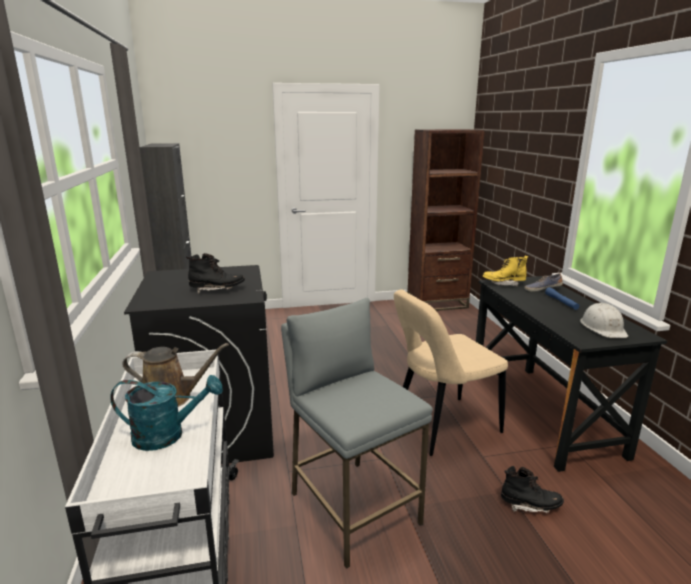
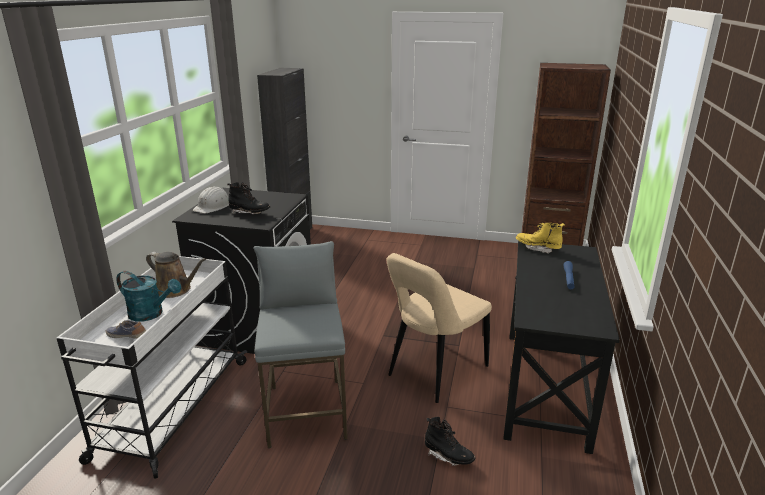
camera: 25 degrees right, 5 degrees up
(442, 427) = (434, 372): beige chair -> beige chair turned 45 degrees counterclockwise
(542, 289) = (570, 261): shoe -> shoe (127, 336)
(603, 328) = (570, 313): white hard hat -> white hard hat (213, 206)

